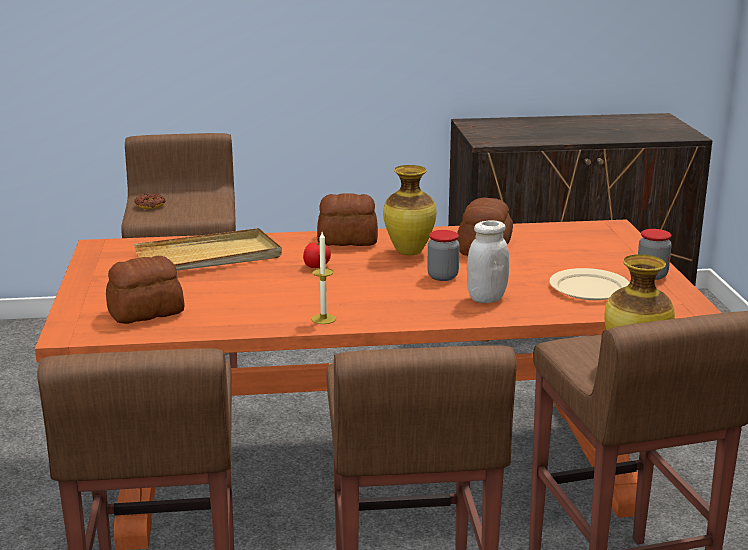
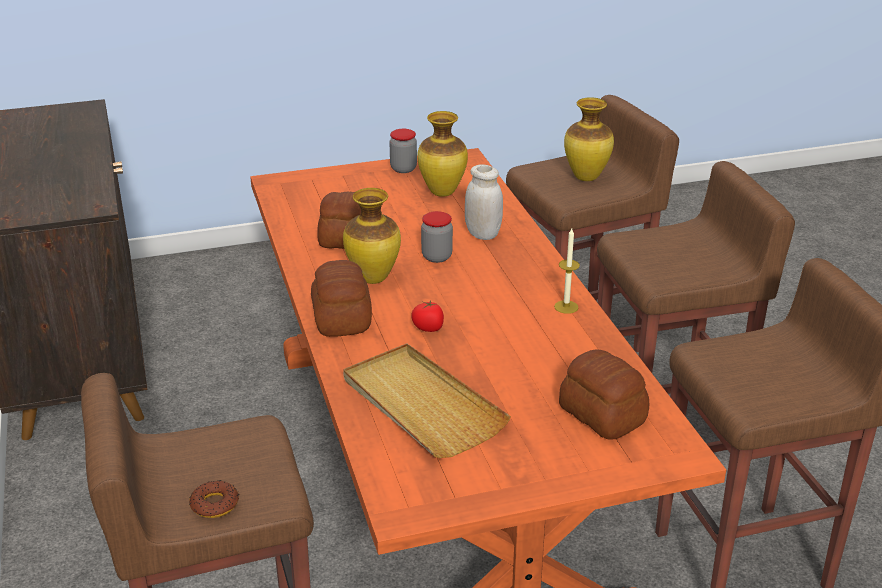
camera: 100 degrees left, 10 degrees up
(588, 288) = (441, 193): beige plate -> vase

